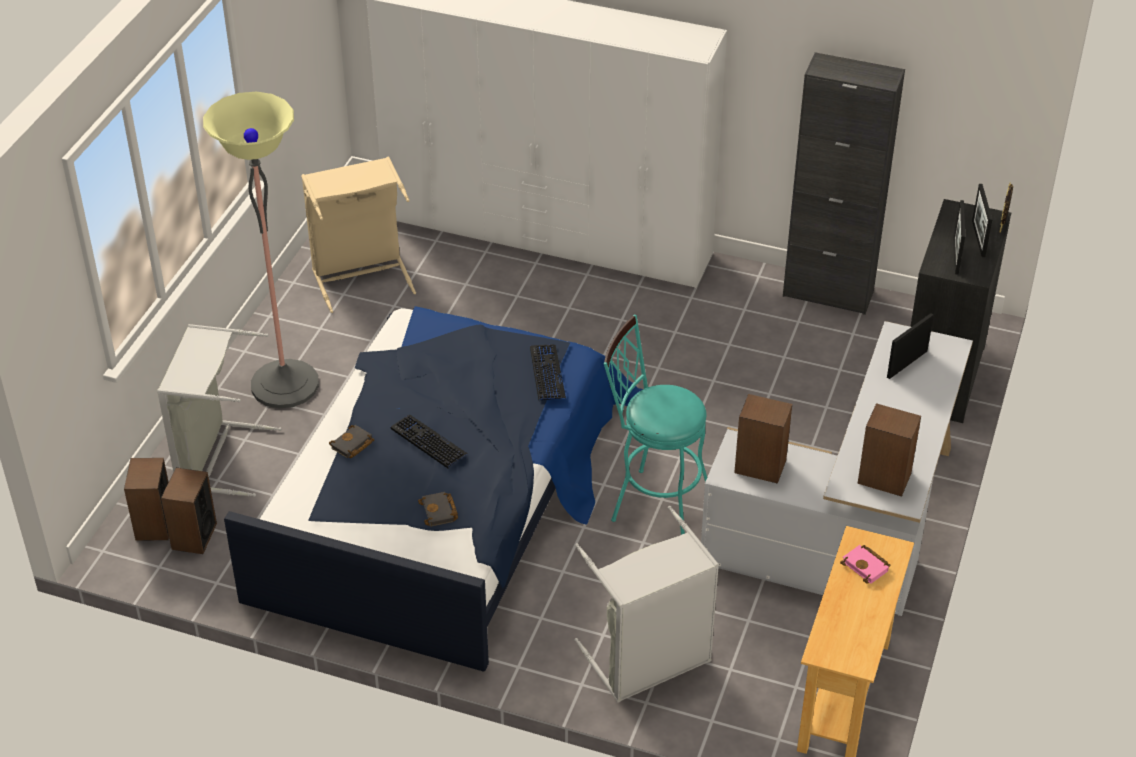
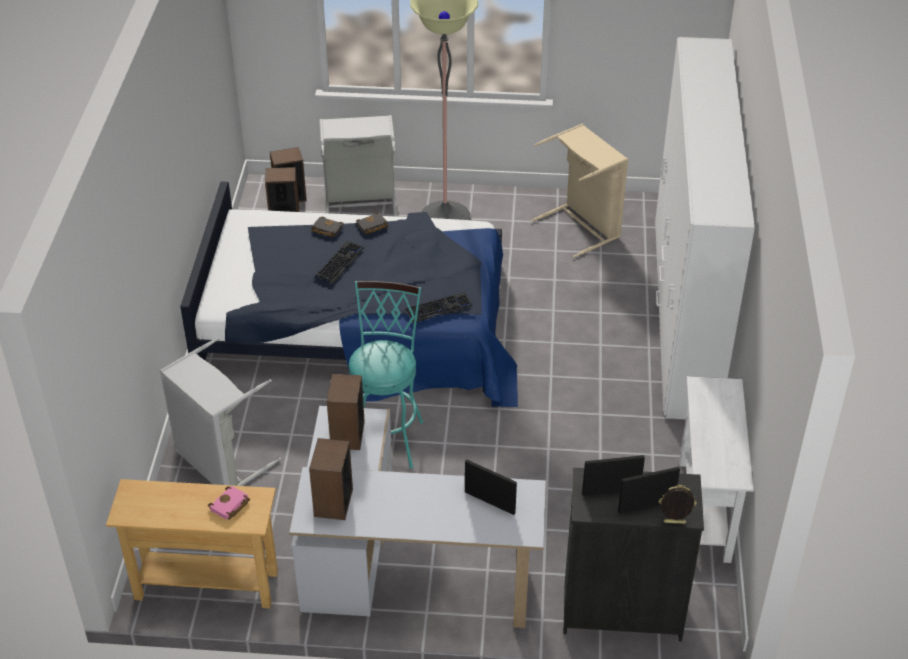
camera: 75 degrees right, 0 degrees up
(440, 512) = (269, 283): black book -> black book (371, 226)
(828, 294) = (704, 510): black cabinet -> white console table

